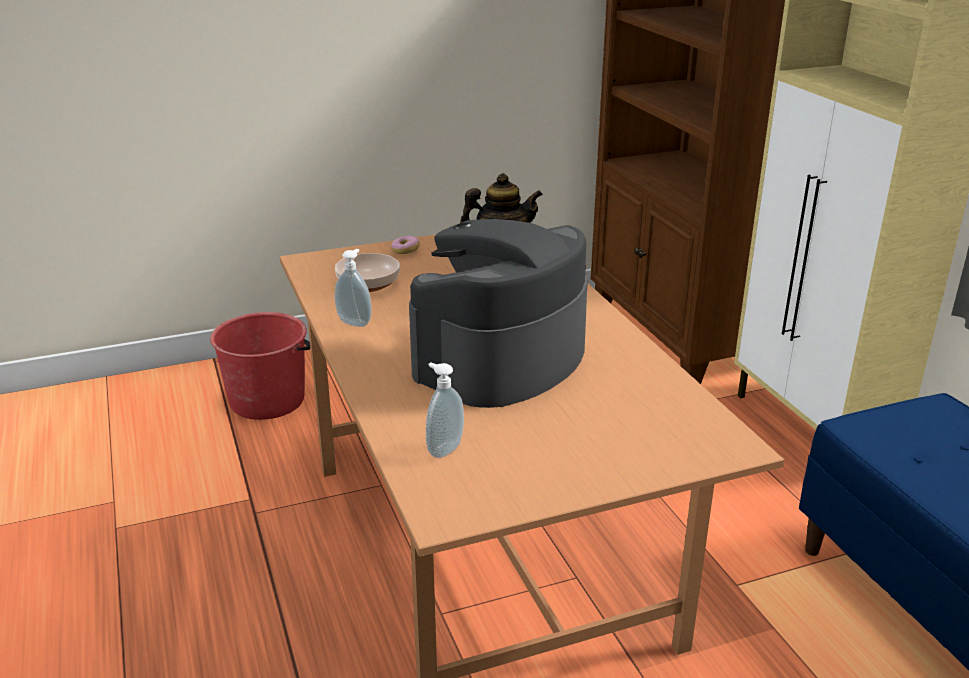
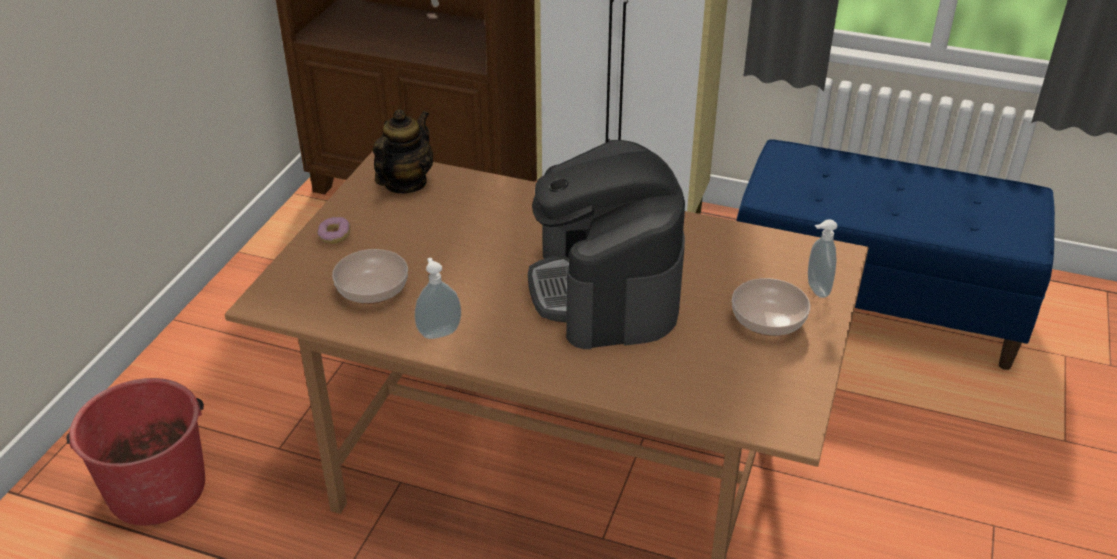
camera: 50 degrees left, 10 degrees up
(443, 449) = (704, 384): soap dispenser -> soap dispenser (815, 289)
(576, 447) = (768, 321): none -> bowl

